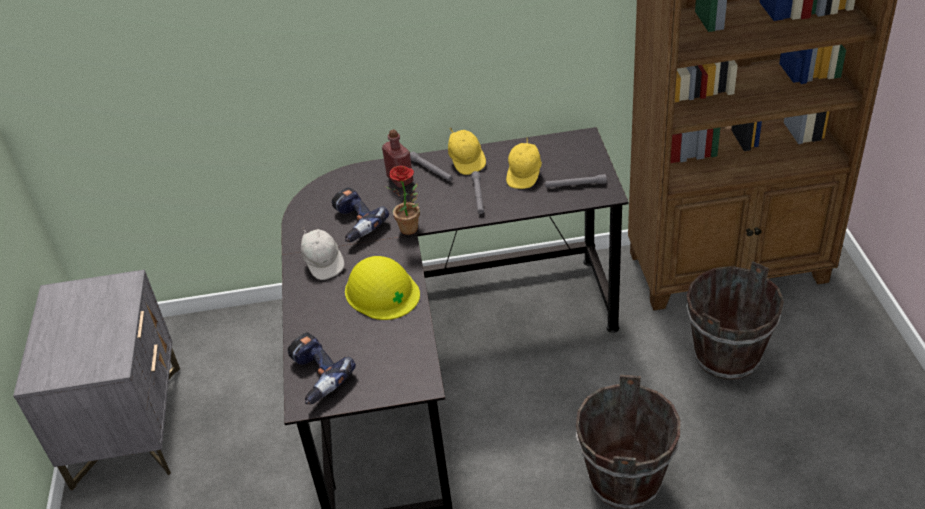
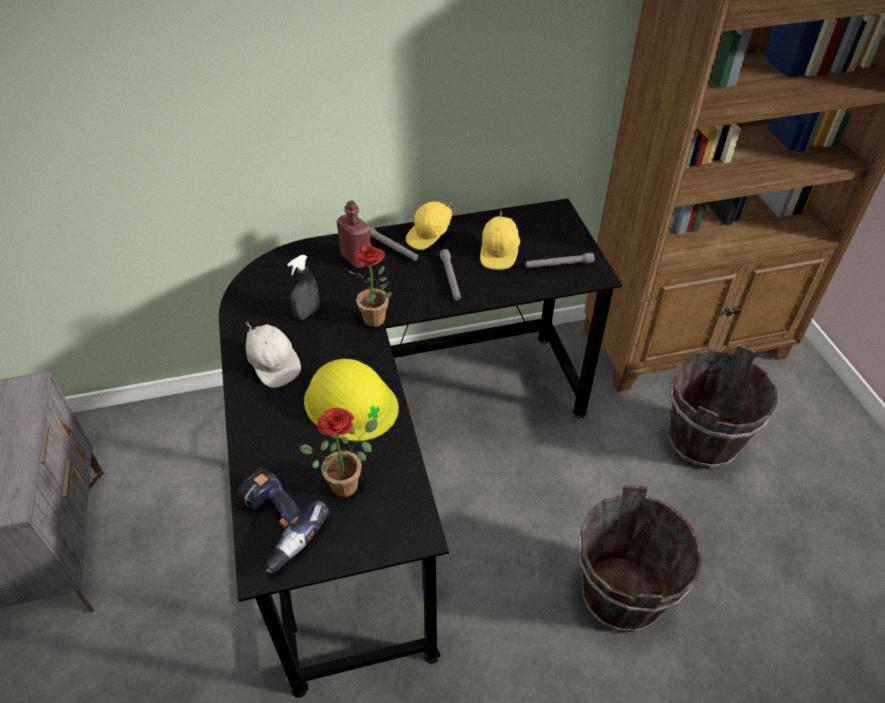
camera: 10 degrees left, 5 degrees up
(354, 223) = (307, 313): power drill -> grey spray bottle
(373, 348) = (348, 481): none -> potted plant
(466, 160) = (431, 236): yellow cap -> yellow cap turned 75 degrees clockwise

